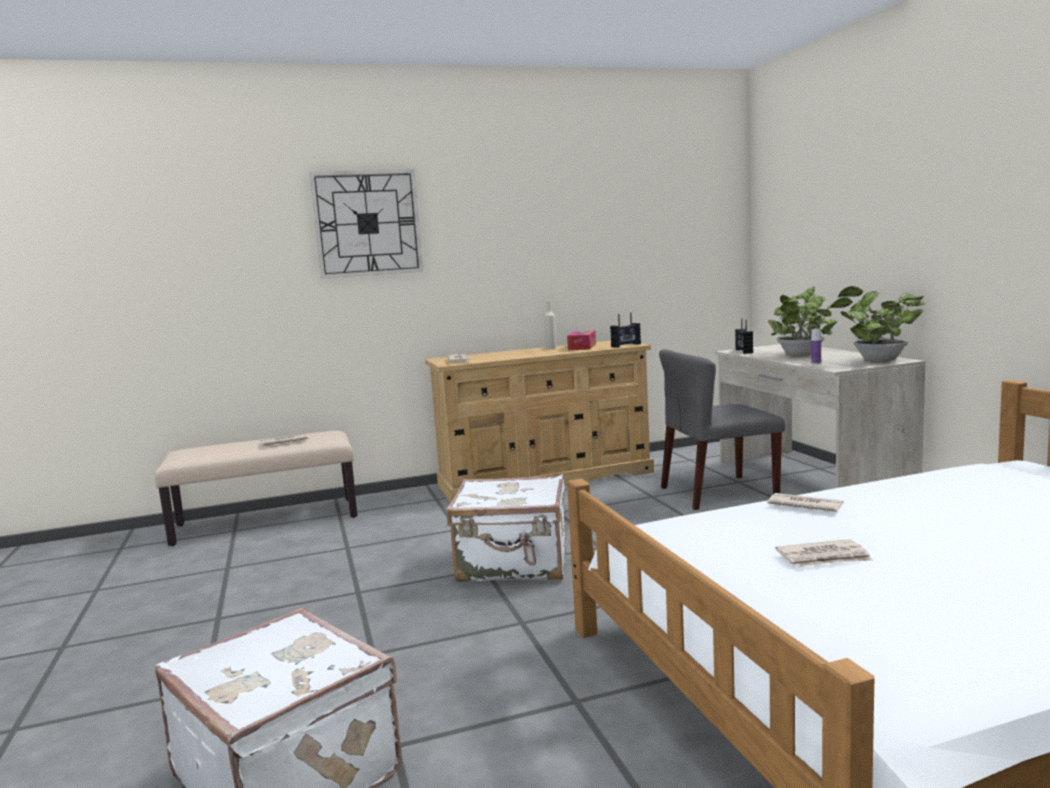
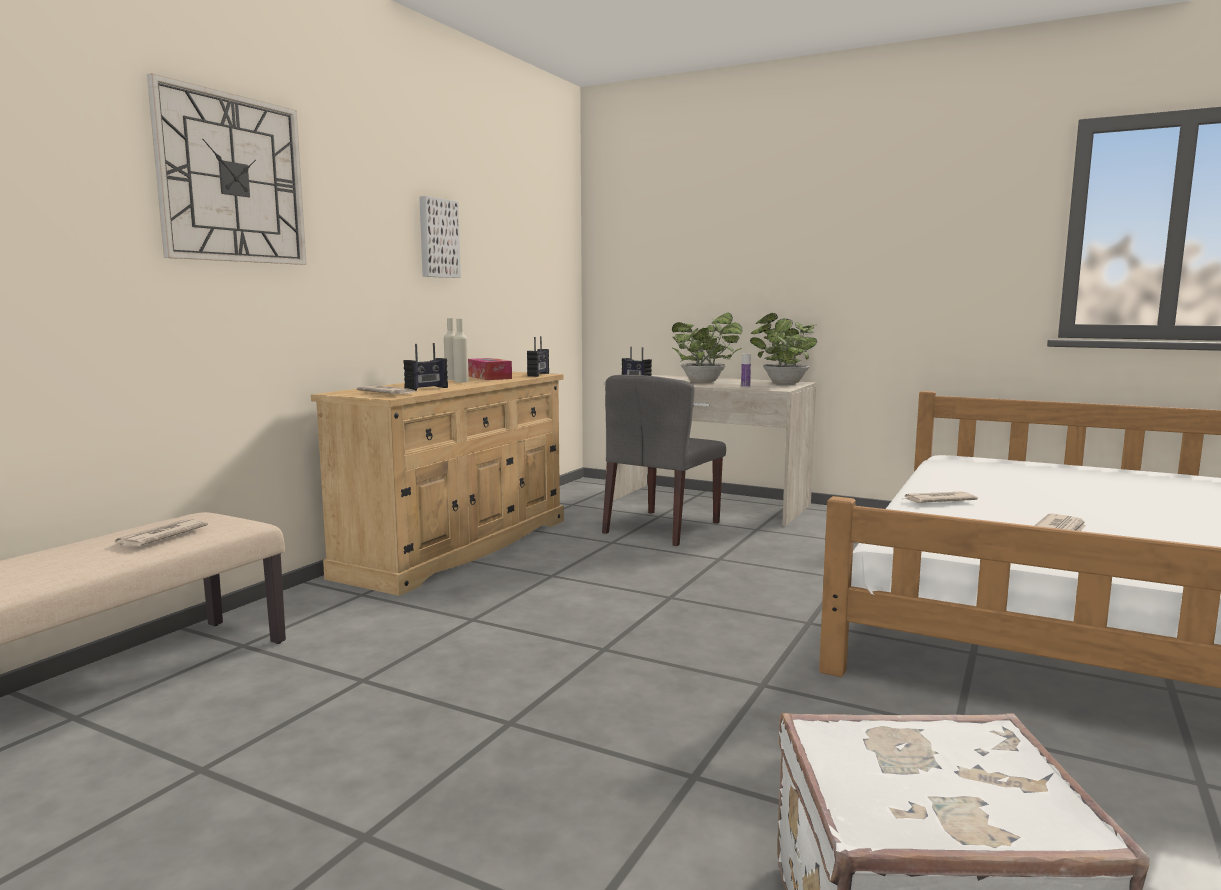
camera: 45 degrees left, 0 degrees up
(497, 357) = (427, 389): none -> radio
(514, 564) = (626, 636): white suitcase -> none
(546, 351) = (461, 381): none -> beige bottle
(553, 237) = (437, 238): none -> picture

